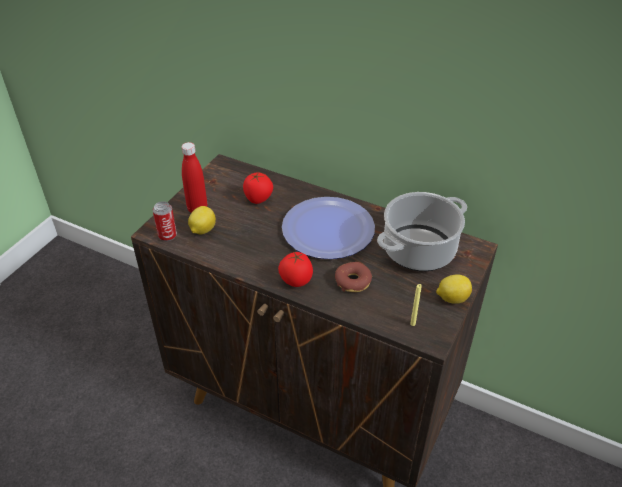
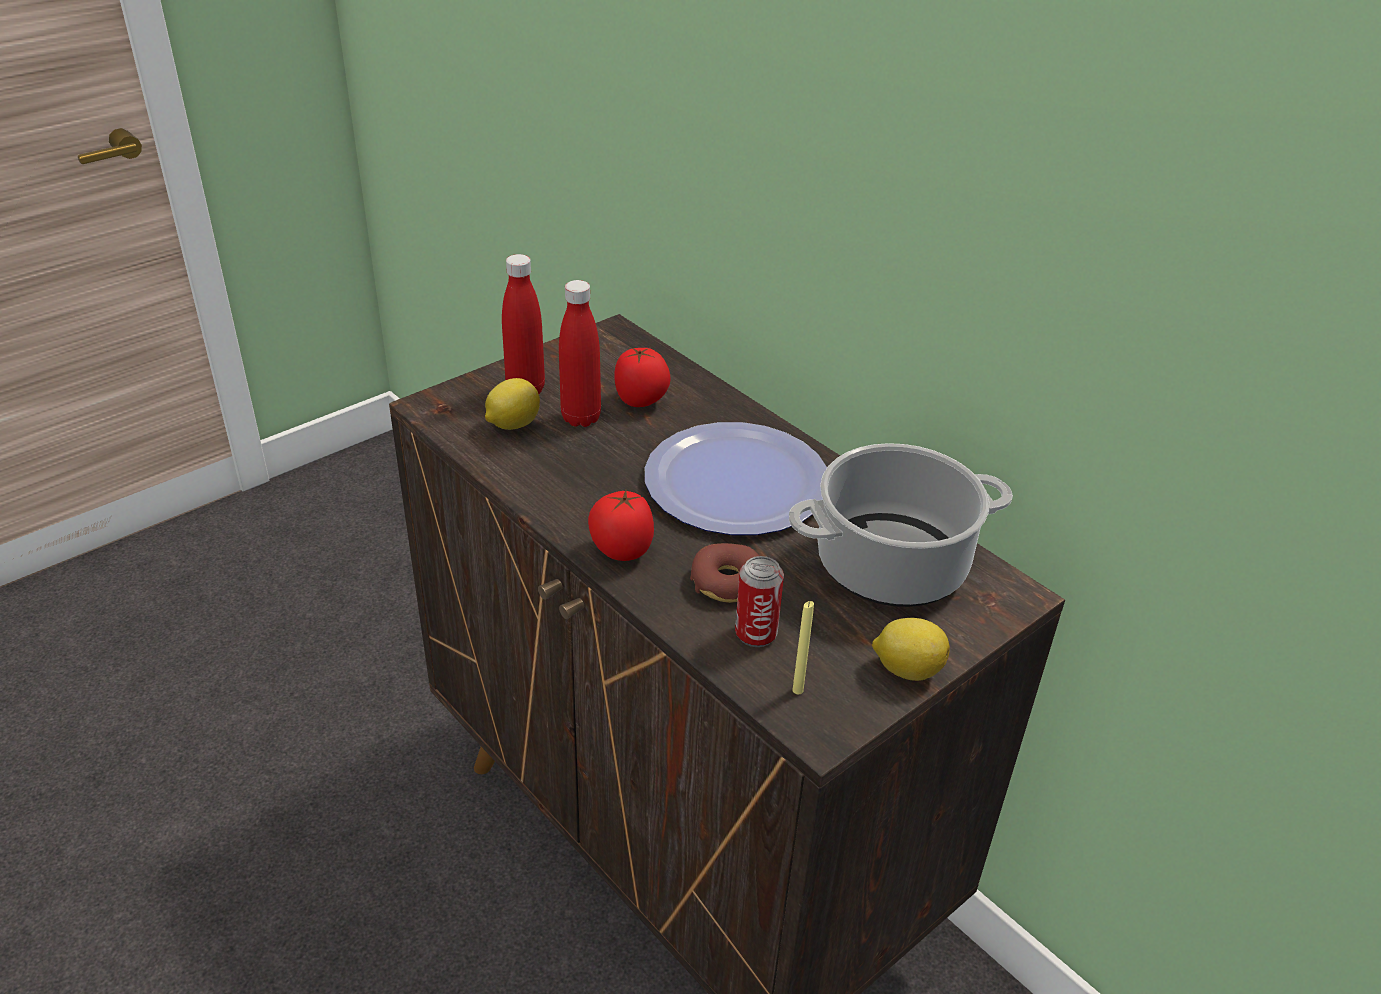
camera: 20 degrees right, 5 degrees down
(167, 236) = (448, 417): can -> can (756, 634)
(234, 217) = (581, 418): none -> red bottle

